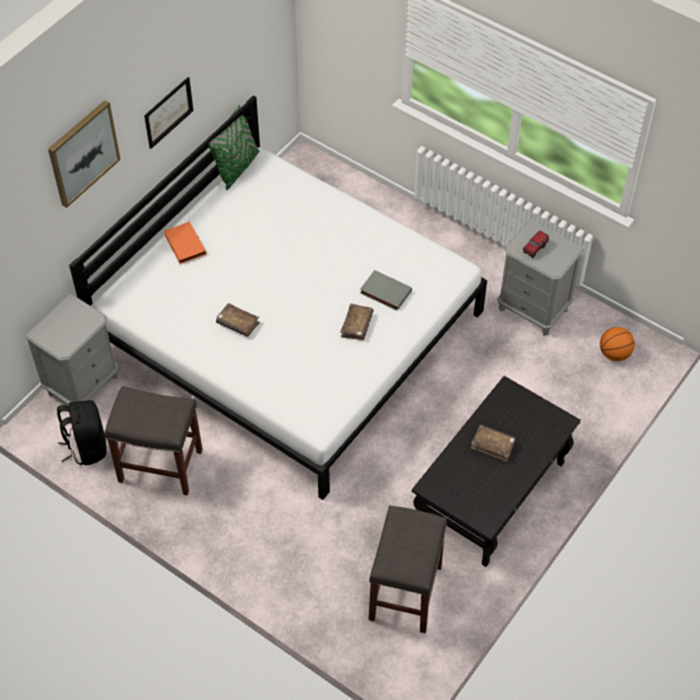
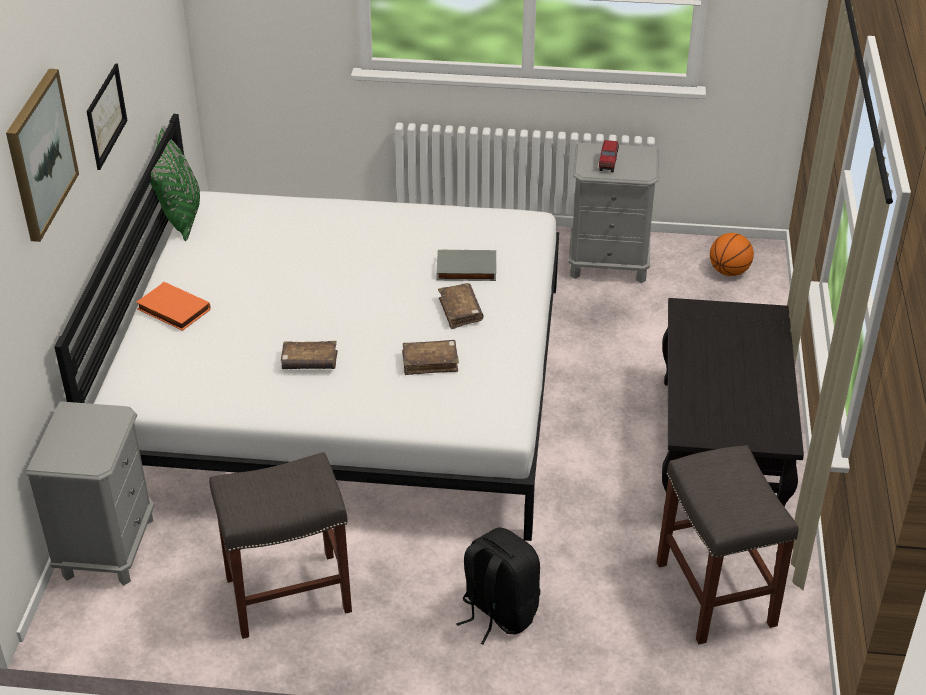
camera: 30 degrees left, 15 degrees down
(86, 447) = (165, 617): black backpack -> black backpack (497, 613)
(493, 445) = (719, 365): brown book -> brown book (430, 362)

